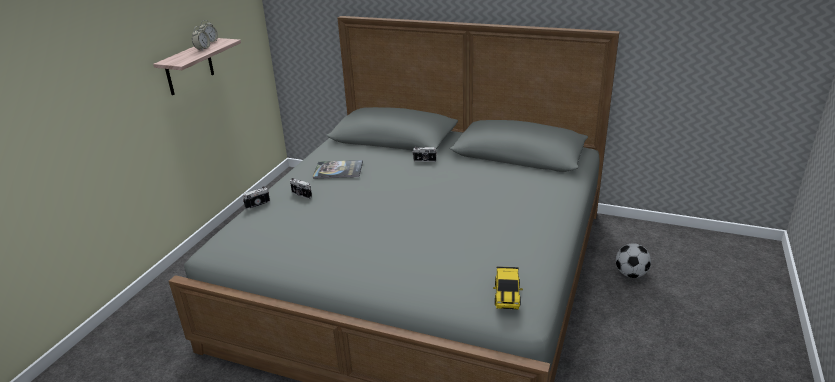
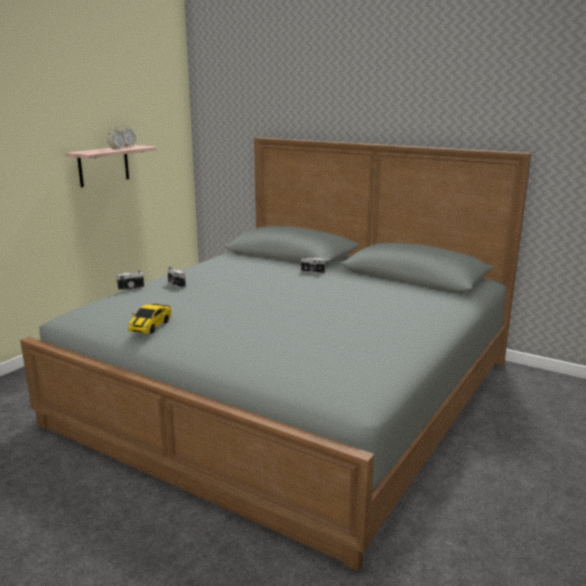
camera: 10 degrees right, 10 degrees down
(338, 170) = (222, 271): book -> none
(507, 295) = (344, 380): toy car -> toy car (150, 326)
(630, 274) = (527, 419): football -> none

